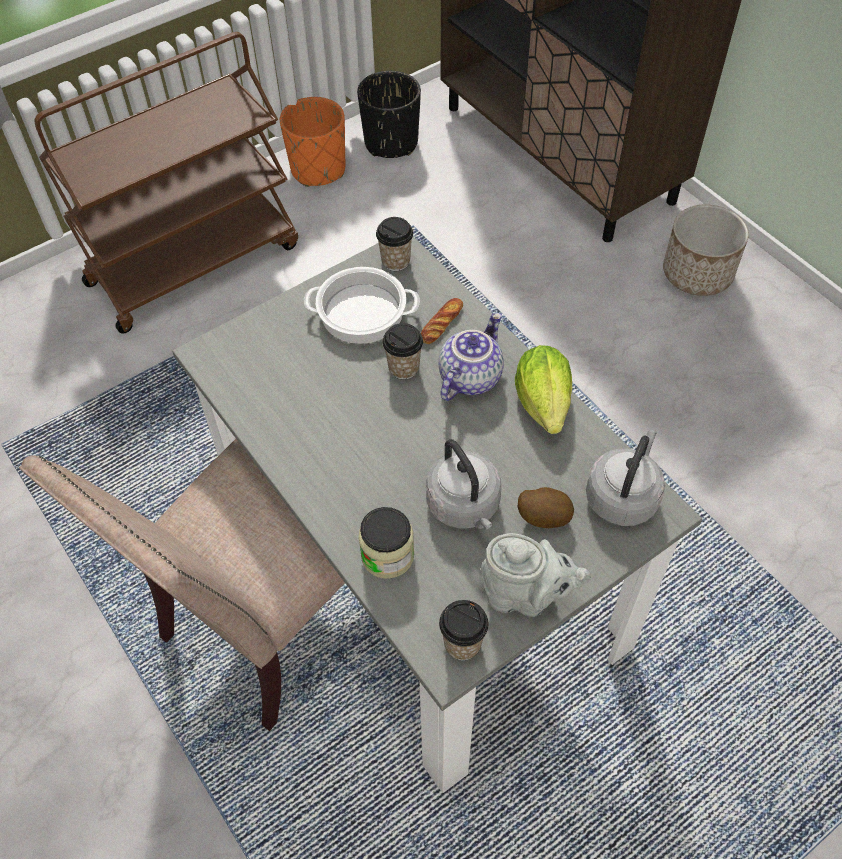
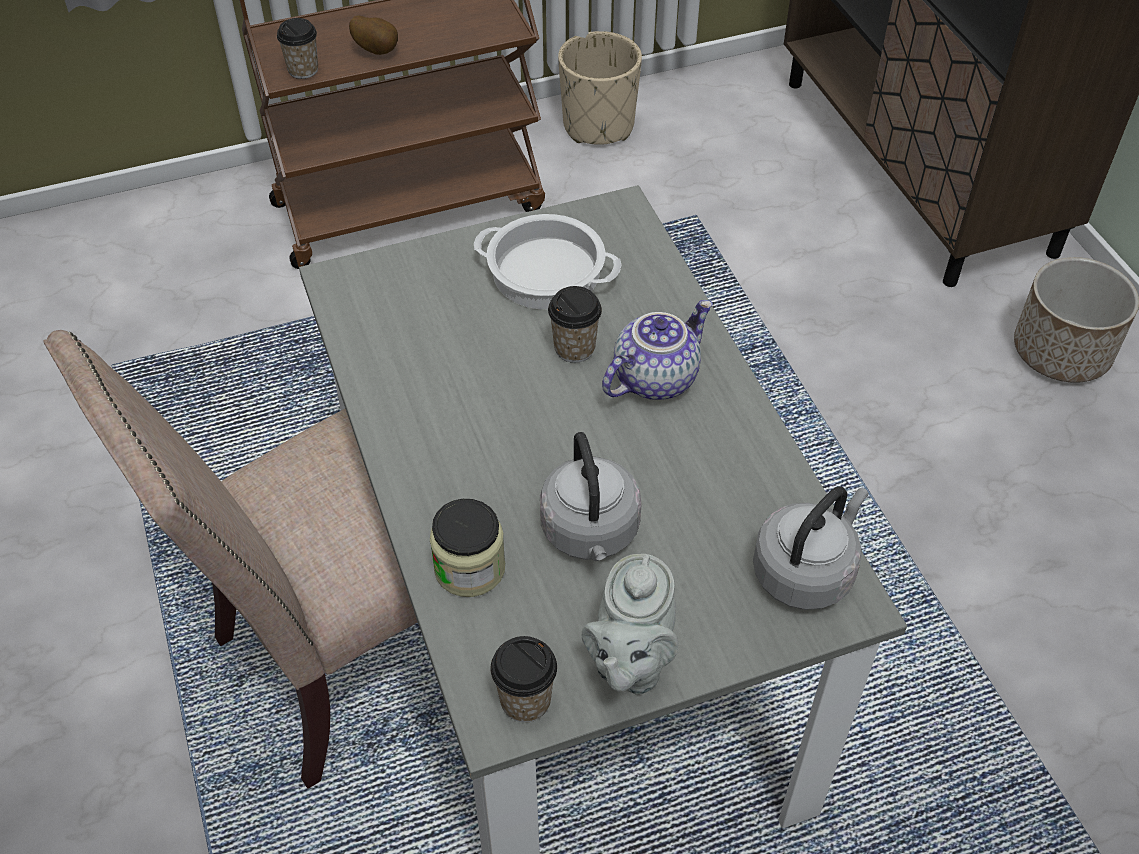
camera: 15 degrees right, 5 degrees down
(318, 169) = (598, 125): orange planter -> beige planter
(391, 143) = (700, 111): black planter -> none
(395, 261) = (611, 220): cup -> cup (303, 70)
(441, 324) = (642, 306): bread -> none
(525, 595) = (630, 662): grey teapot -> grey teapot turned 75 degrees clockwise
(543, 517) = (689, 571): potato -> potato (377, 50)
(544, 408) = (739, 438): lettuce -> none

